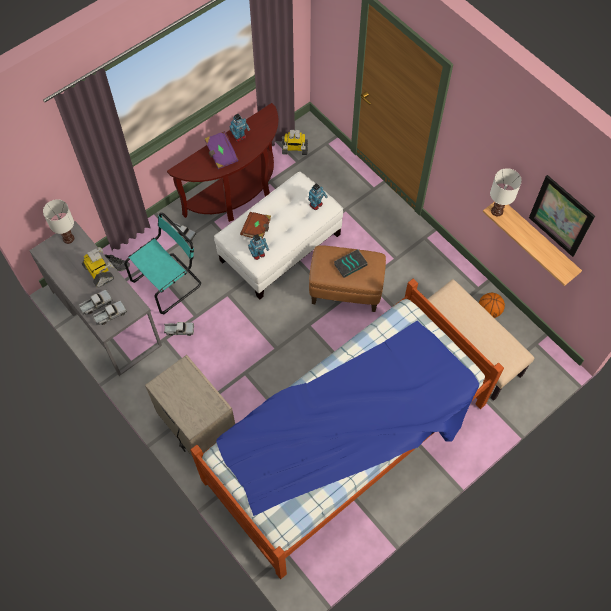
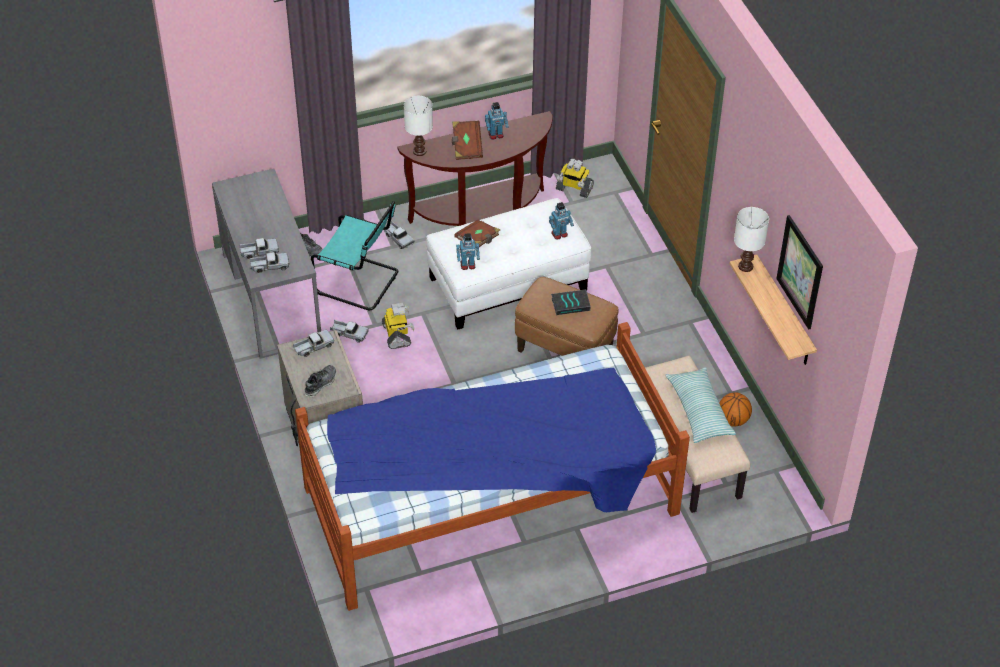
camera: 20 degrees right, 15 degrees down
(69, 238) = (259, 183): white table lamp -> white table lamp (420, 151)
(99, 272) = (277, 223): toy robot -> toy robot (397, 335)
(169, 282) = (360, 283): turquoise chair -> turquoise chair turned 45 degrees clockwise
(175, 377) = (313, 347): none -> toy truck
(195, 410) = (320, 384): none -> shoe
(221, 154) = (466, 147): purple book -> brown book
(482, 327) = (699, 411): none -> pillow

